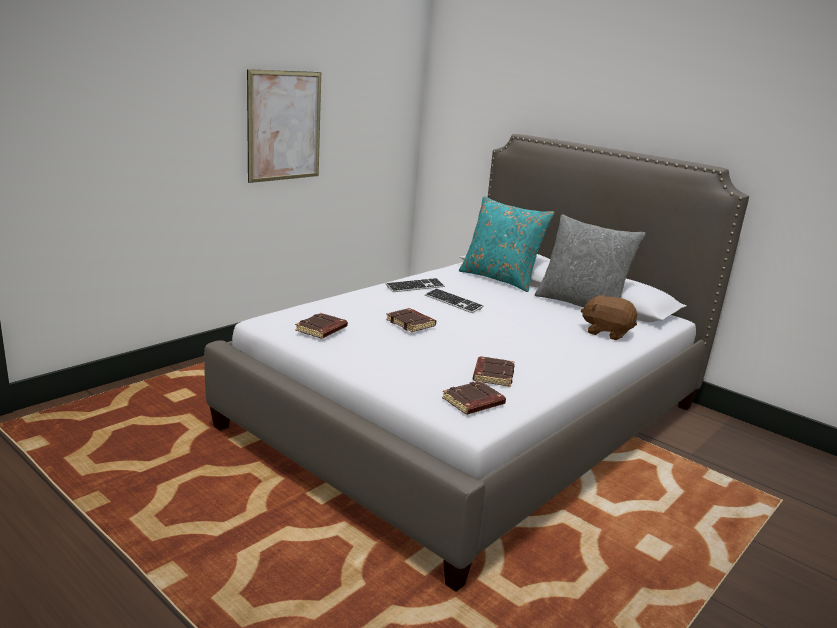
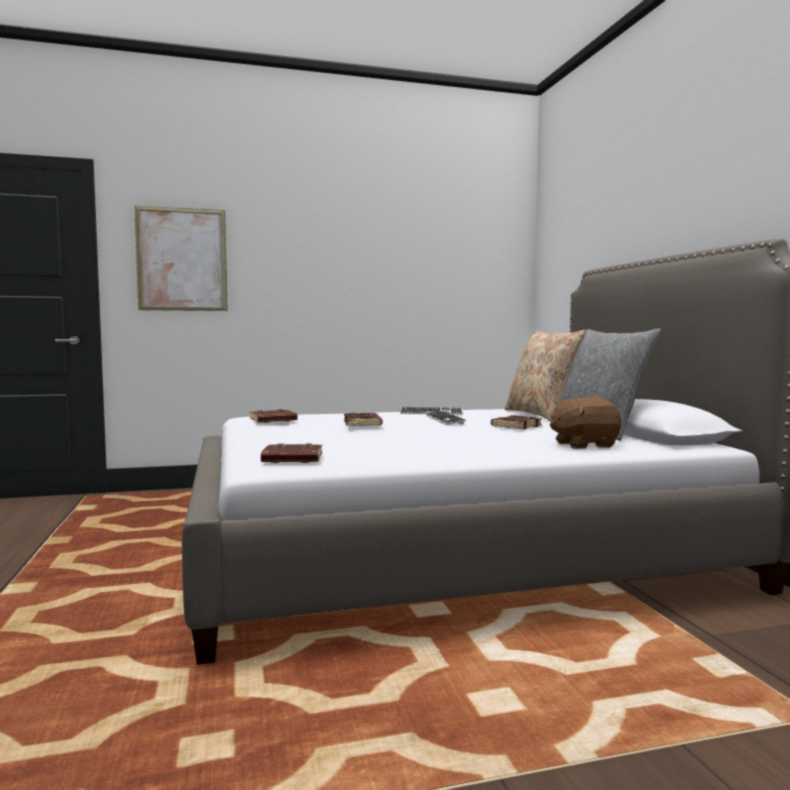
camera: 35 degrees right, 15 degrees down
(284, 126) = (366, 283): picture -> picture (182, 259)
(492, 375) = (361, 451): brown book -> brown book (516, 426)
(500, 279) = (541, 415): turquoise pillow -> beige pillow
(607, 332) = (583, 445): brown plush toy -> brown plush toy turned 75 degrees counterclockwise

